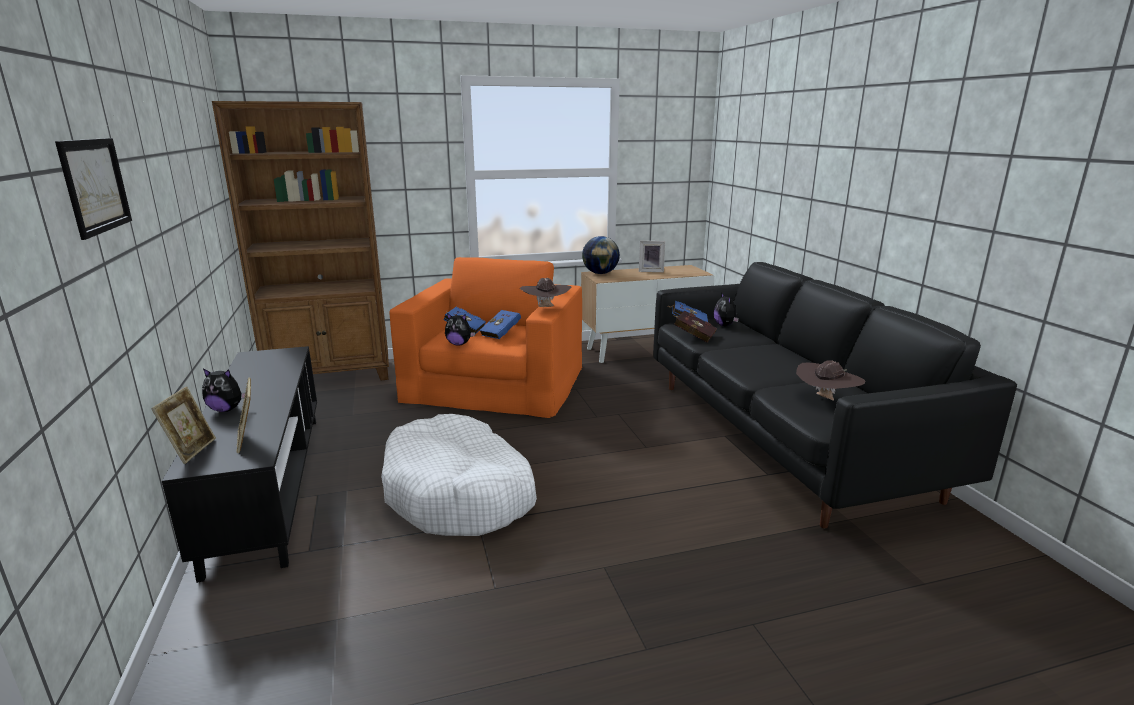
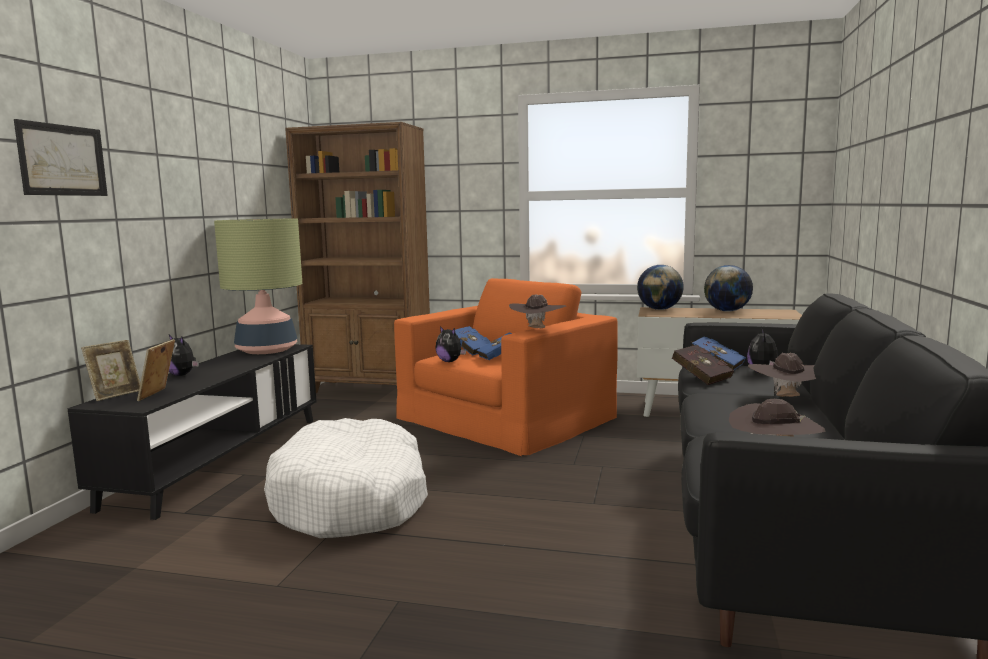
camera: 30 degrees right, 10 degrees down
(268, 360) = (267, 350): none -> table lamp
(651, 271) = (727, 311): picture frame -> globe
(767, 347) = (786, 398): none -> brown hat

